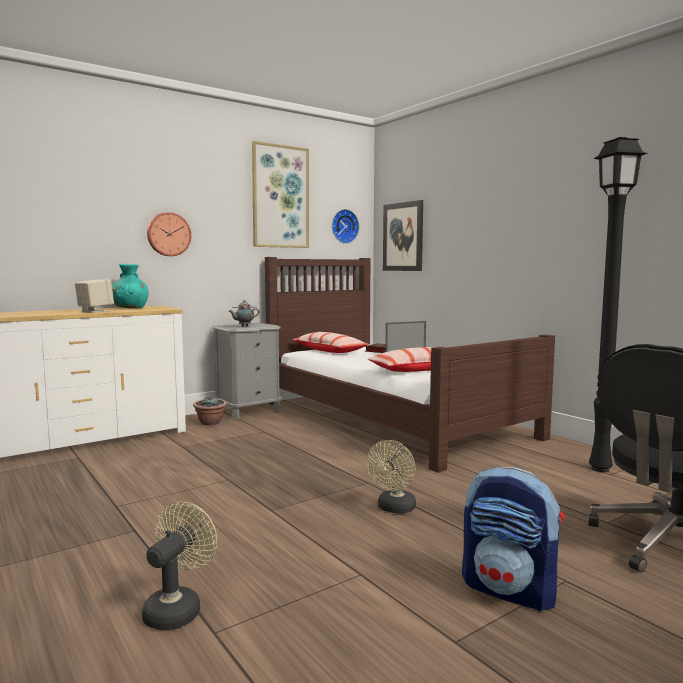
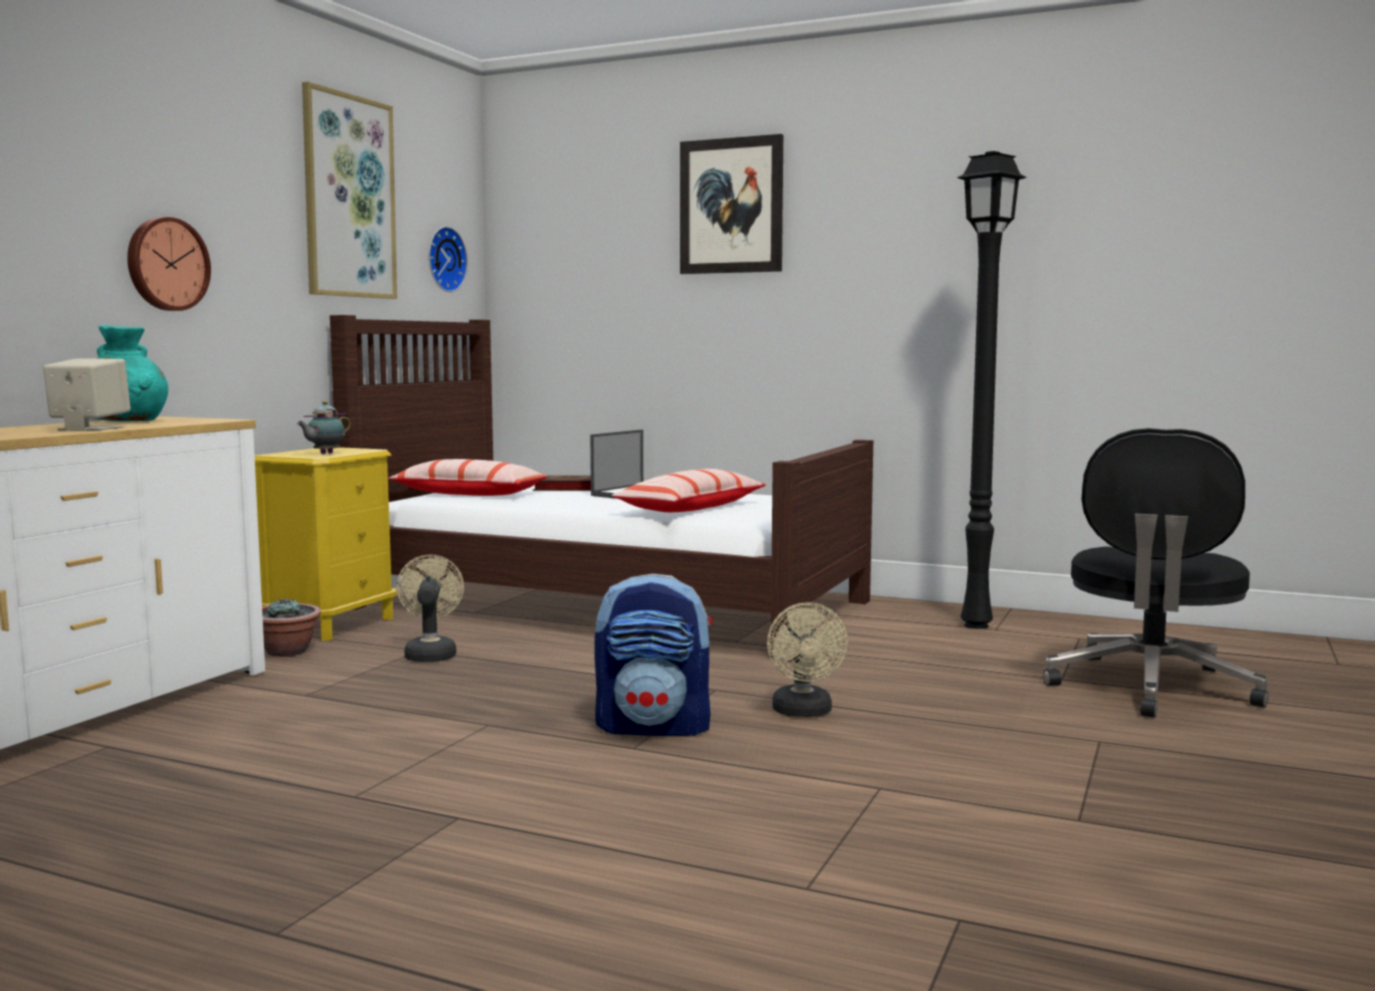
camera: 30 degrees left, 0 degrees up
(177, 608) = (711, 880): beige fan -> beige fan (430, 653)
(249, 411) = (331, 625): grey nightstand -> yellow nightstand
(403, 237) = (557, 282): picture -> picture (731, 206)
(510, 590) = (1061, 763): backpack -> backpack (655, 727)

